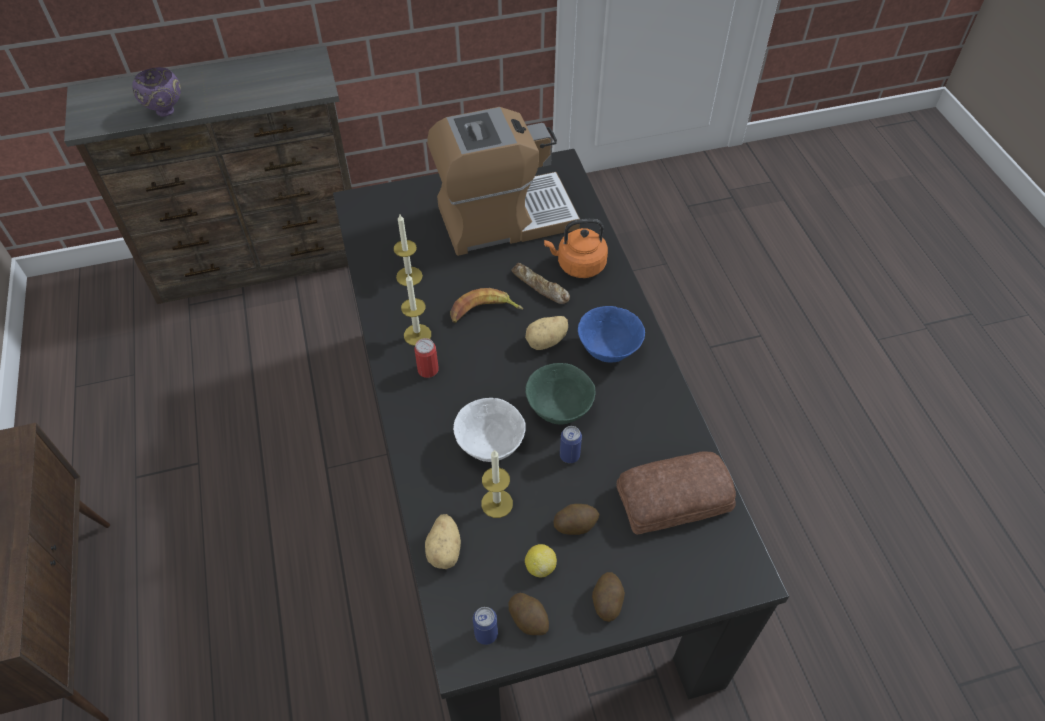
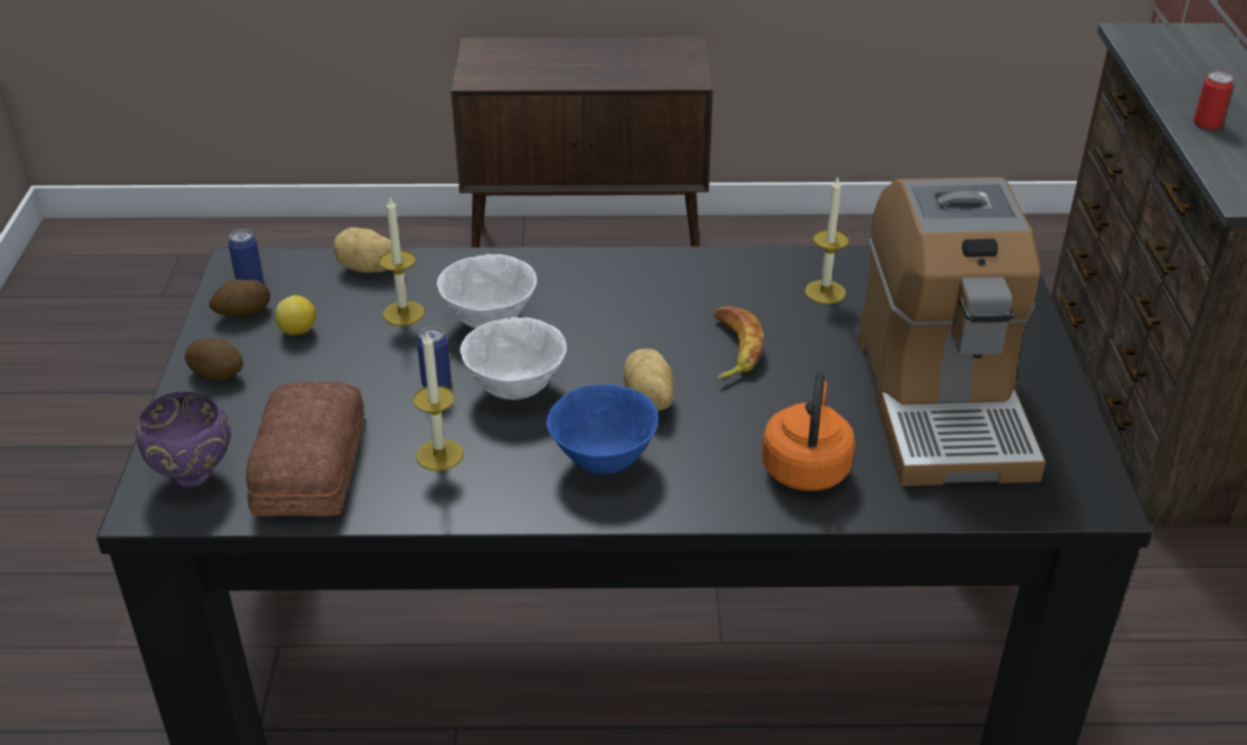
camera: 105 degrees right, 15 degrees down
(166, 110) = (1169, 82): purple bowl -> purple bowl (195, 477)
(417, 335) = (707, 286): candle -> candle (439, 455)
(428, 370) = (640, 288): can -> can (1207, 124)
(540, 287) = (765, 413): bread -> none
(559, 410) = (516, 388): green bowl -> white bowl
(575, 524) = (333, 369): potato -> none

